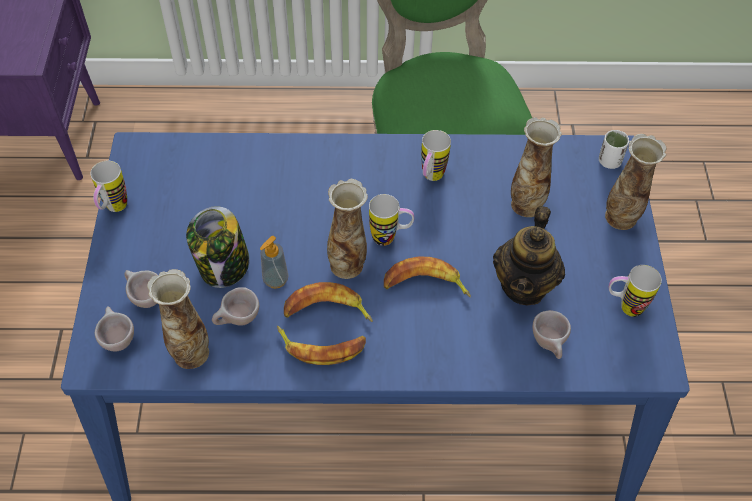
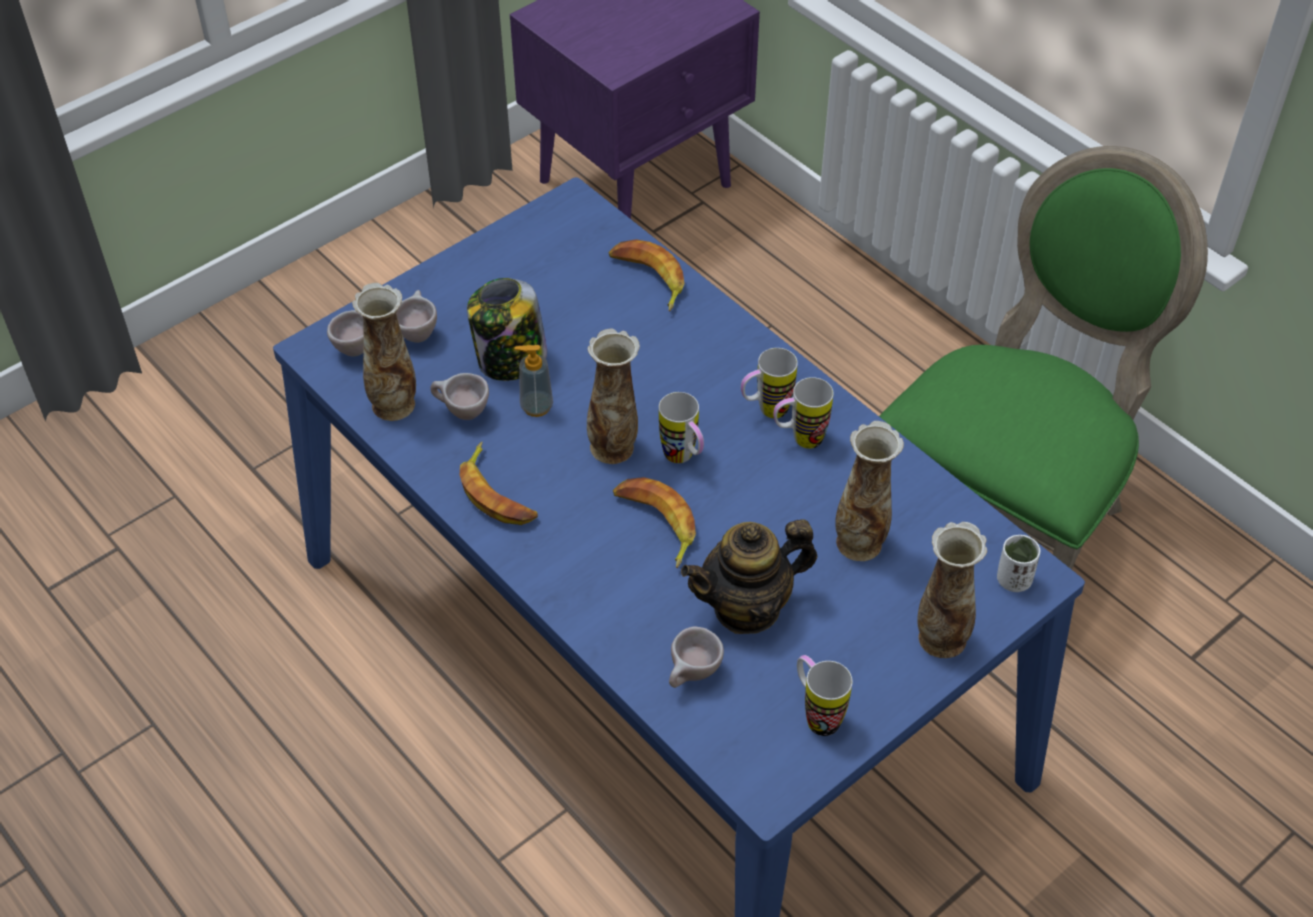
camera: 50 degrees right, 5 degrees down
(113, 209) = (489, 240): mug -> mug (765, 411)
(326, 311) = (541, 469): banana -> banana (648, 279)

